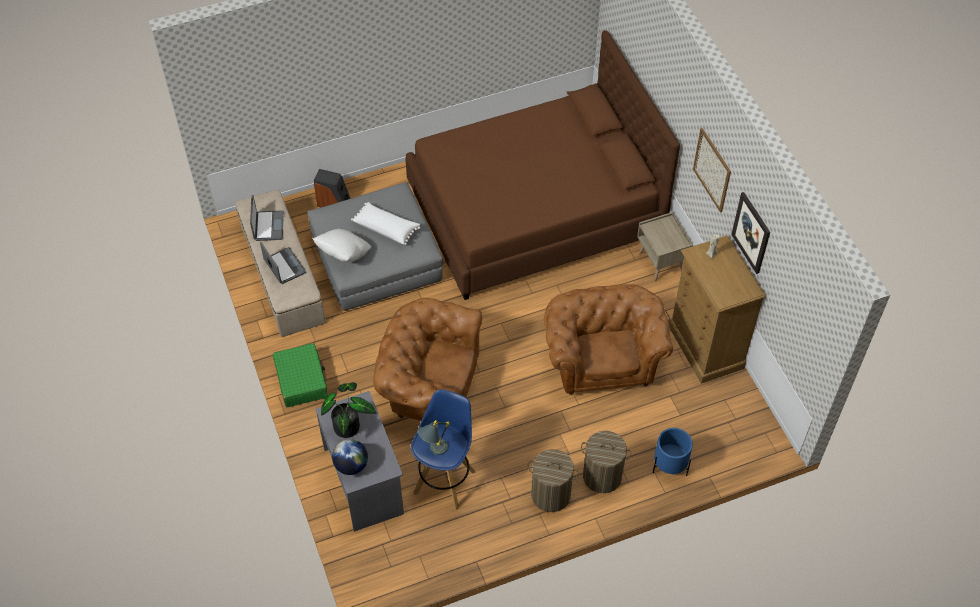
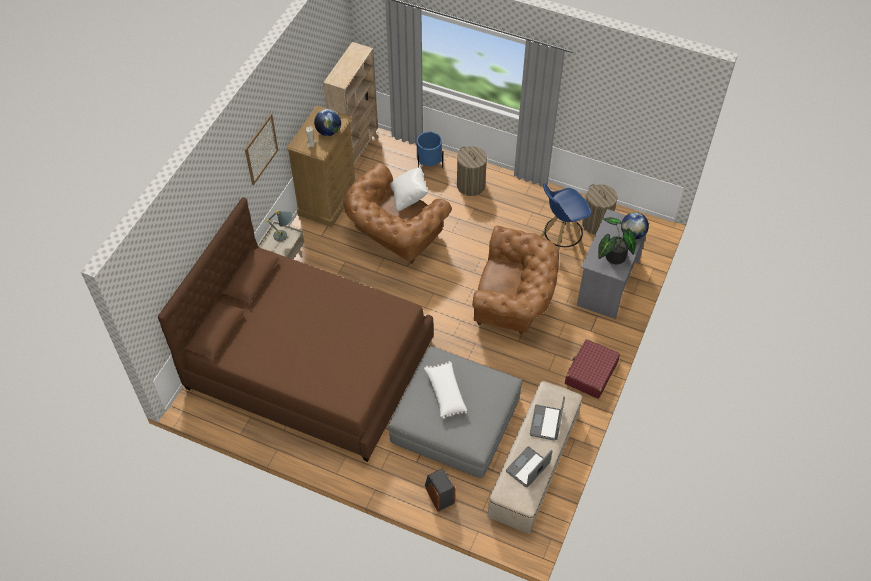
camera: 135 degrees left, 0 degrees up
(301, 380) = (590, 373): green suitcase -> red suitcase
(343, 255) = (495, 398): white pillow -> white pillow (409, 197)
(429, 387) = (514, 304): brown armchair -> brown armchair turned 45 degrees counterclockwise
(433, 450) = (578, 204): grey table lamp -> grey table lamp (285, 236)
(550, 495) = (509, 198): laundry basket -> laundry basket (596, 223)
(715, 278) = (328, 131): none -> globe
(751, 233) = (294, 104): picture -> none
(751, 417) = (356, 152): none -> beige bookcase

